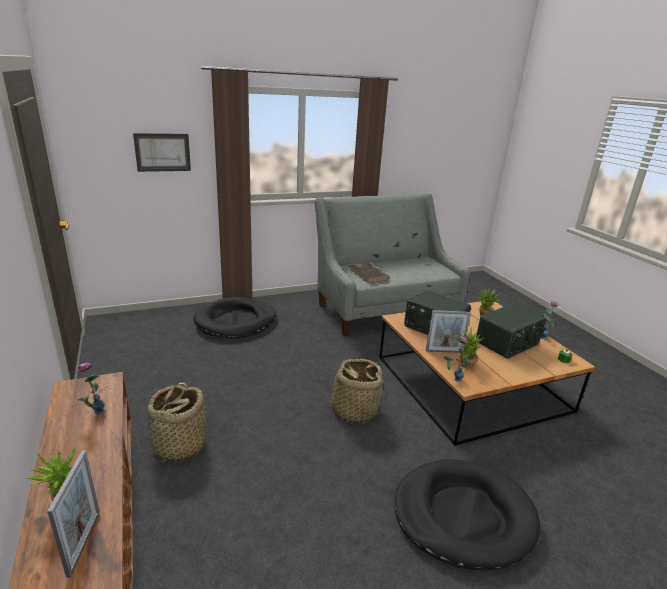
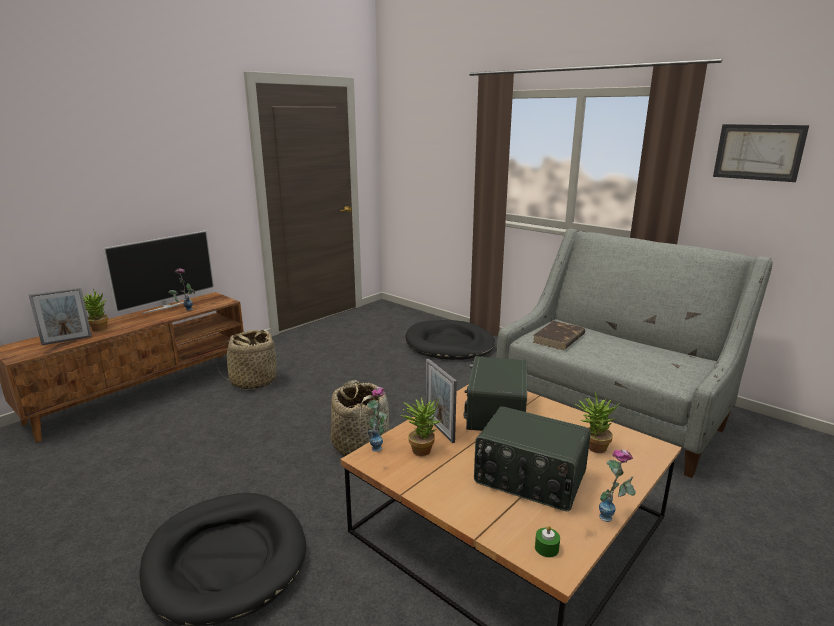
camera: 65 degrees right, 5 degrees down
(57, 428) = (167, 306): none -> television
(162, 152) = (443, 160): picture -> picture (758, 152)

